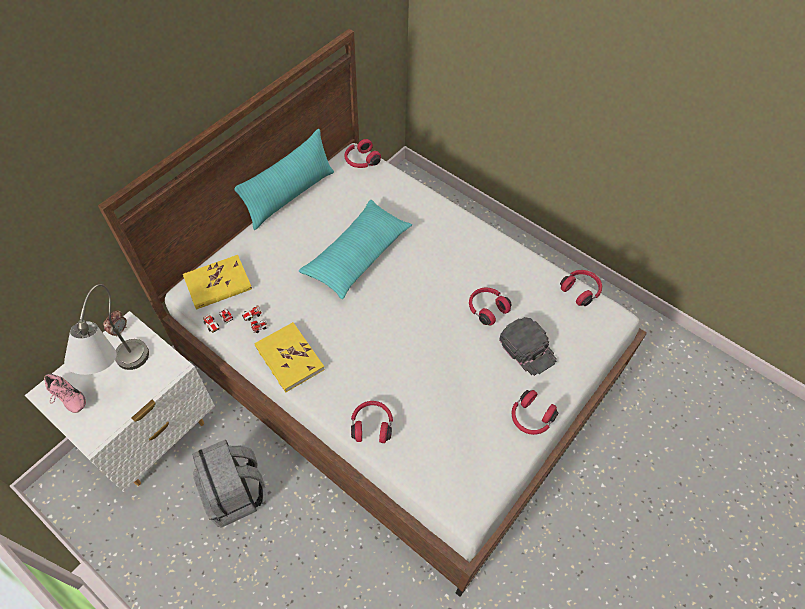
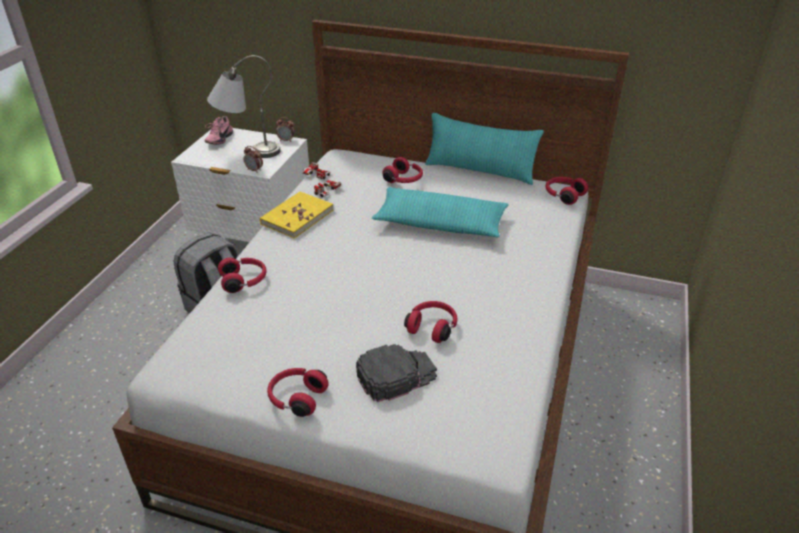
camera: 70 degrees right, 20 degrees down
(168, 376) = (254, 170): none -> alarm clock
(218, 284) = (354, 164): yellow book -> none
(528, 348) = (396, 375): black cap -> black cap turned 150 degrees counterclockwise
(581, 290) = (521, 409): red headphones -> red headphones (404, 180)

